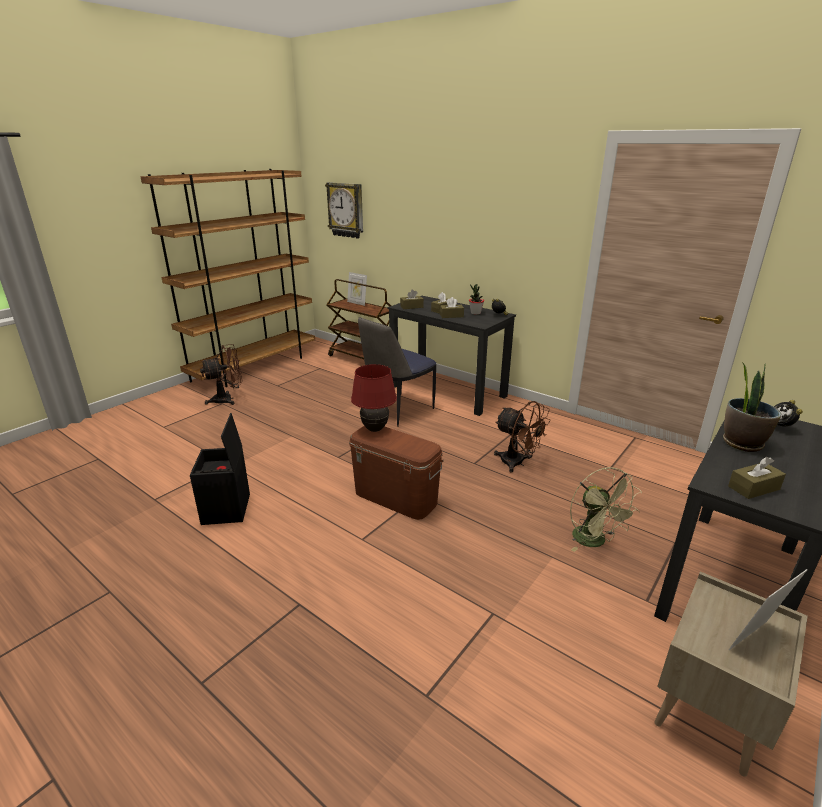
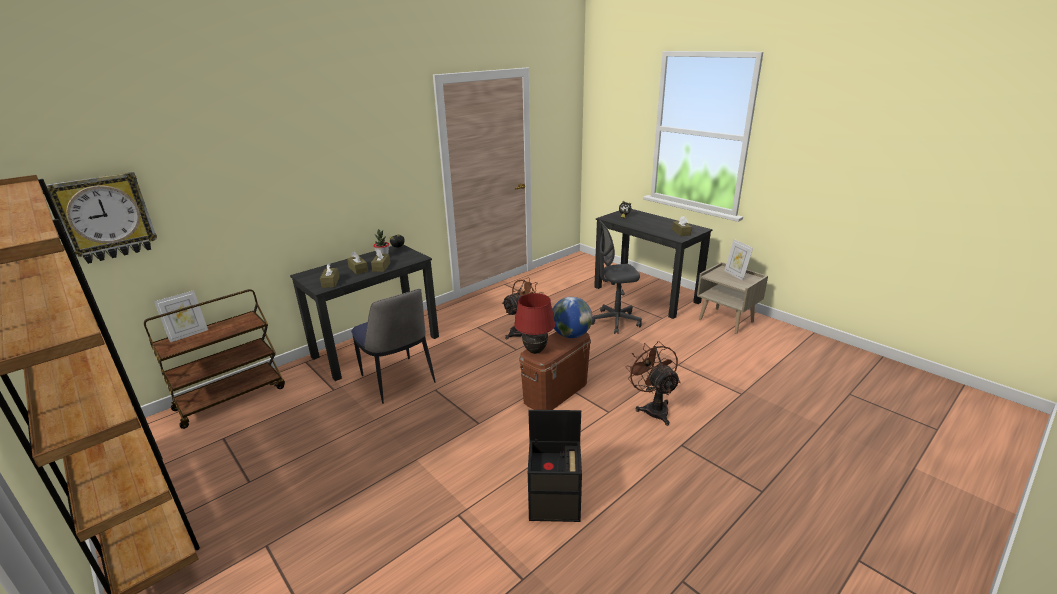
camera: 80 degrees left, 0 degrees up
(228, 399) = (256, 539): brown fan -> brown fan (653, 408)
(414, 448) = (571, 335): none -> globe
(594, 542) = (615, 321): green fan -> grey office chair
(742, 443) = (640, 225): potted plant -> none

